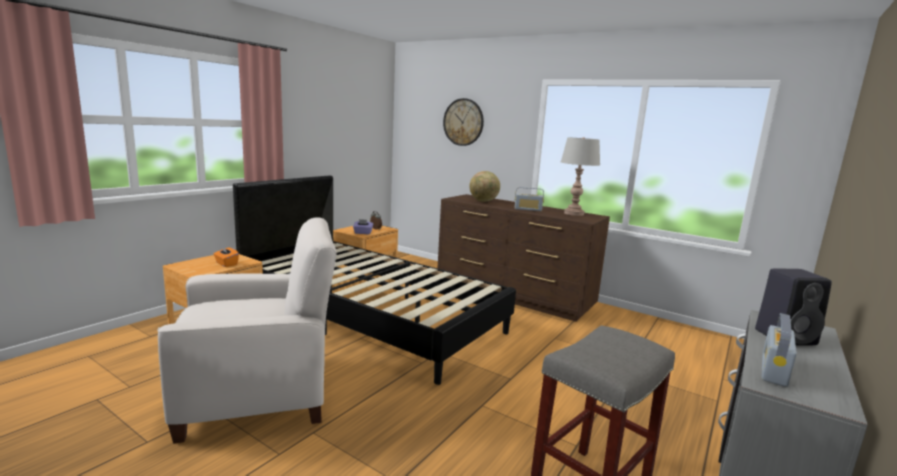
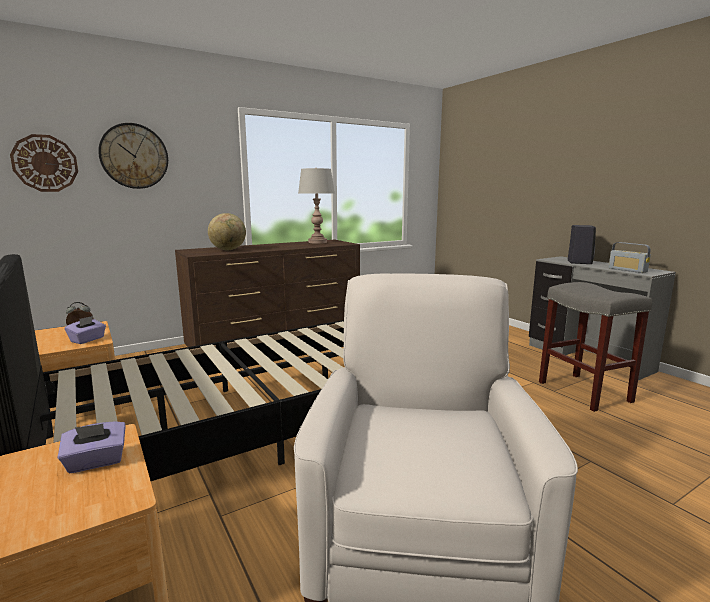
camera: 65 degrees left, 0 degrees up
(226, 264) = (96, 462): orange tissue box -> purple tissue box
(419, 126) = (45, 163): none -> wall clock
(528, 209) = (286, 246): radio -> none

